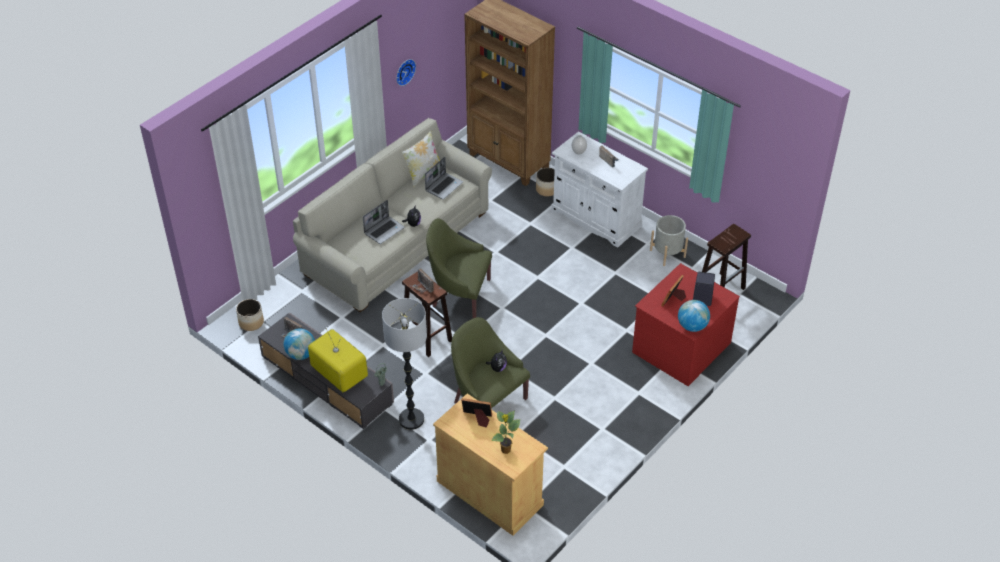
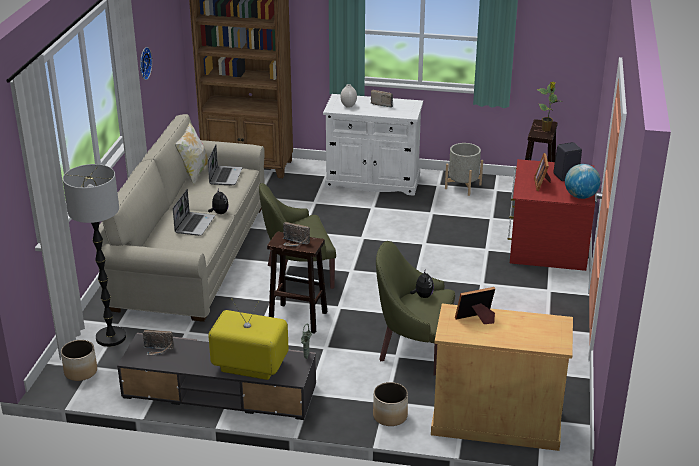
camera: 30 degrees left, 15 degrees down
(301, 354) = (185, 364): globe -> none
(411, 419) = (349, 391): floor lamp -> floor lamp (111, 337)
(505, 450) = (535, 334): potted plant -> potted plant (546, 129)
(546, 189) = (305, 175): planter -> planter (389, 416)

